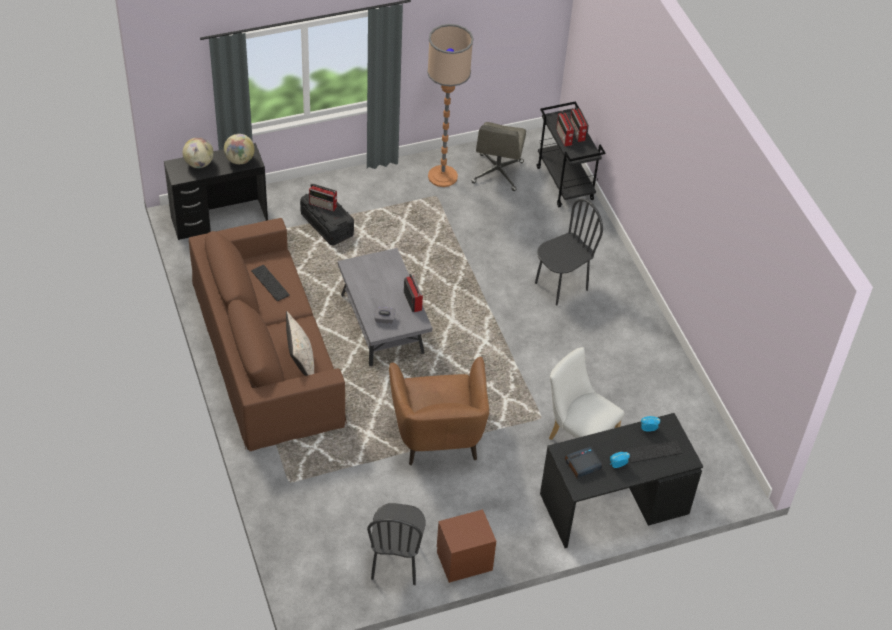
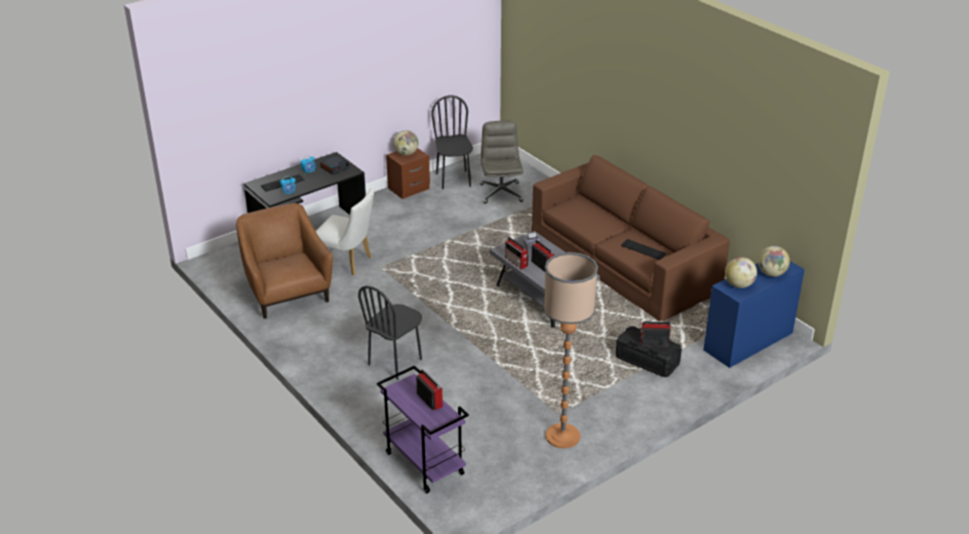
camera: 165 degrees right, 15 degrees down
(219, 219) = (748, 341): black desk -> blue desk
(301, 364) = (578, 210): beige pillow -> none
(438, 434) = (458, 243): brown armchair -> brown armchair (287, 293)
(468, 534) = (406, 153): none -> globe
(497, 173) = (504, 455): grey office chair -> grey office chair (501, 192)
(565, 183) = (423, 463): black cart -> purple cart
(577, 133) = (415, 408): radio -> radio (542, 265)

